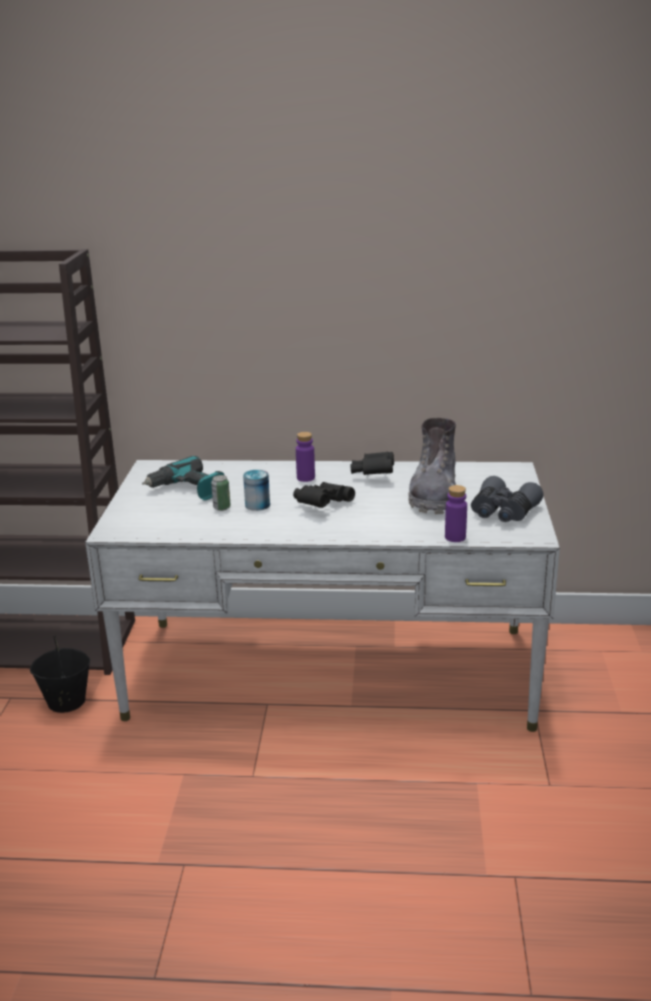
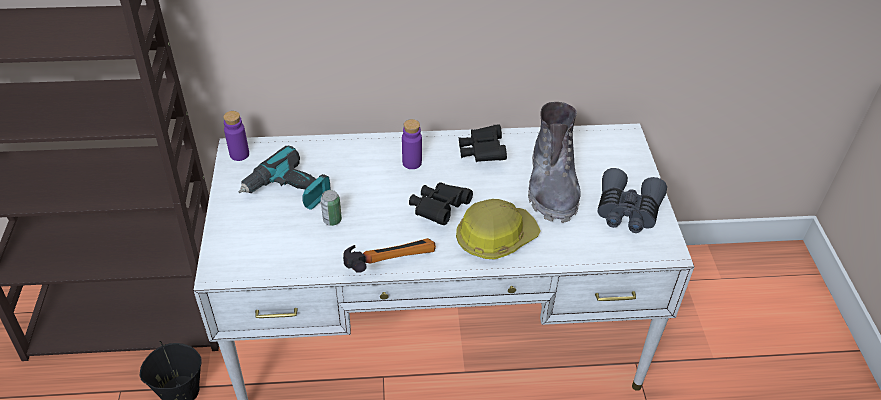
camera: 10 degrees left, 20 degrees up
(257, 505) = (370, 213): can -> none
(264, 532) = (387, 260): none -> hammer
(370, 523) = (495, 237): none -> hard hat
(455, 537) = (587, 256): purple bottle -> purple bottle (239, 154)

